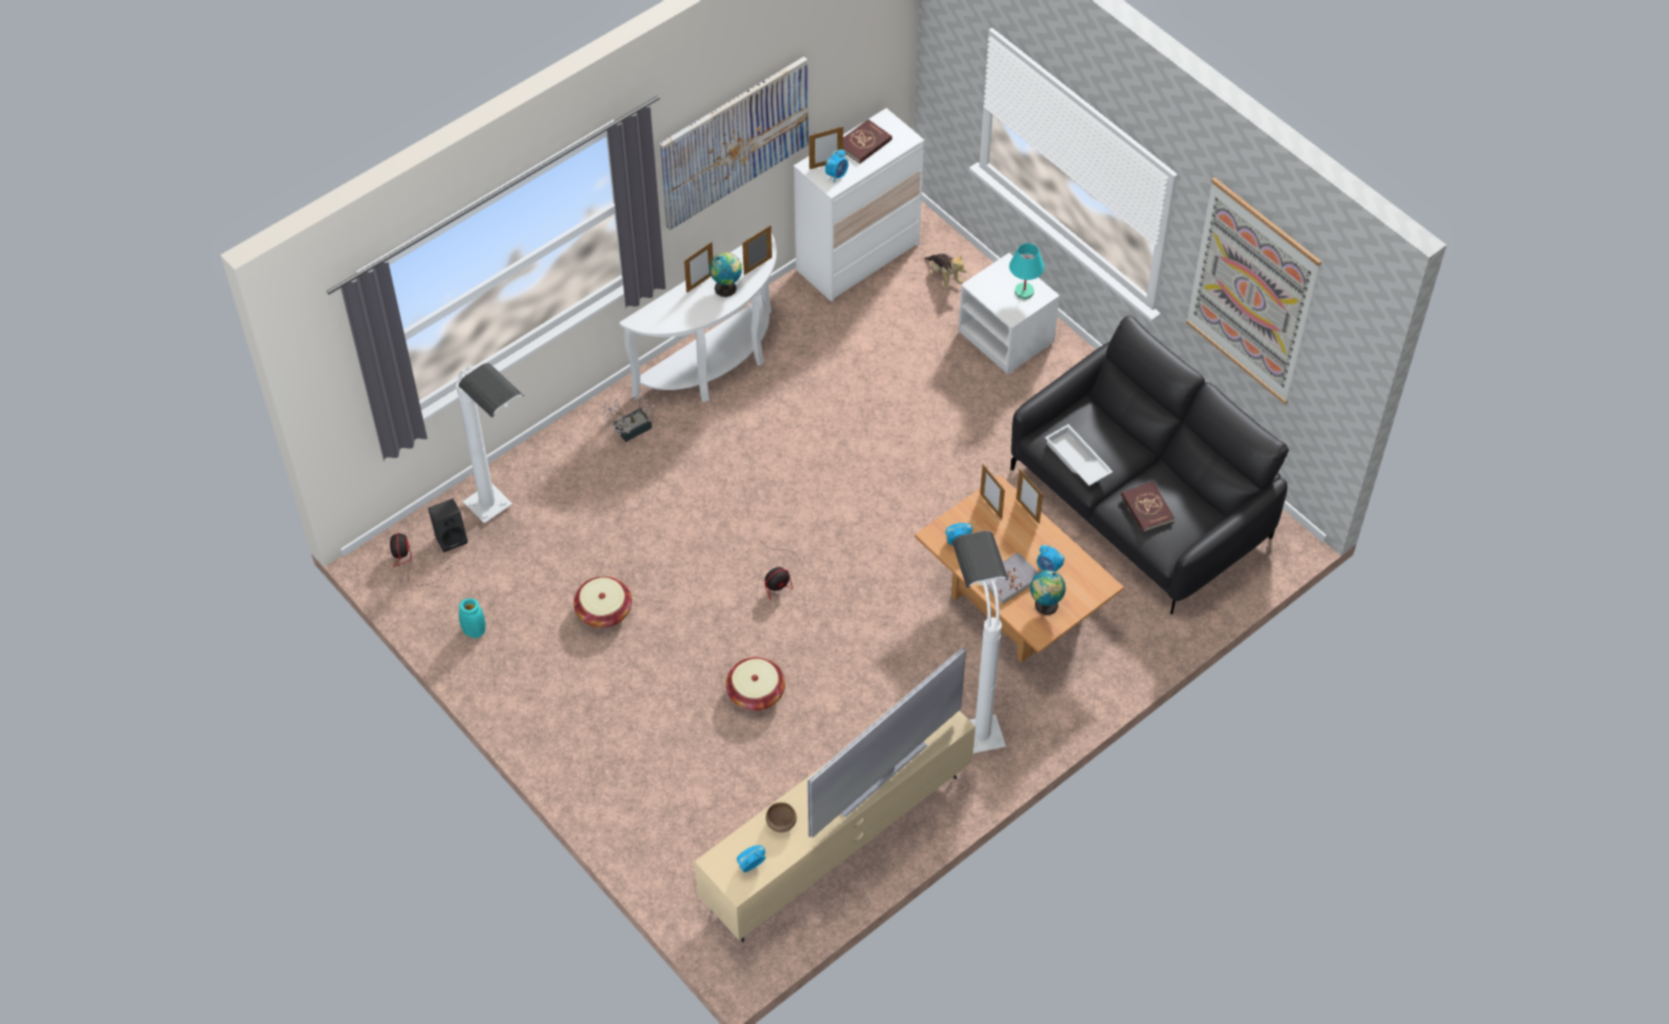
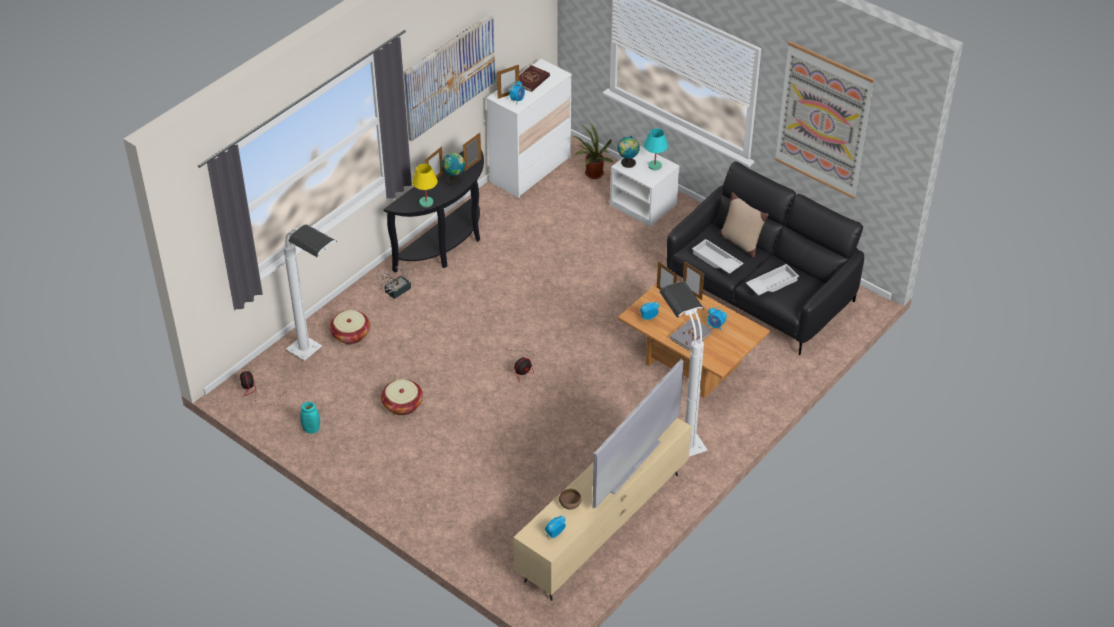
camera: 10 degrees left, 10 degrees down
(451, 537) = (282, 373): black speaker -> none
(679, 320) = (426, 203): none -> yellow table lamp
(715, 366) = (447, 246): white console table -> black console table
(756, 693) = (523, 441): basket -> basket (351, 334)
(944, 276) = (592, 174): plush toy -> potted plant
(1045, 606) = (719, 348): globe -> globe (627, 163)
(1119, 434) = (740, 242): none -> beige pillow
(1147, 508) = (771, 283): red book -> white tray

